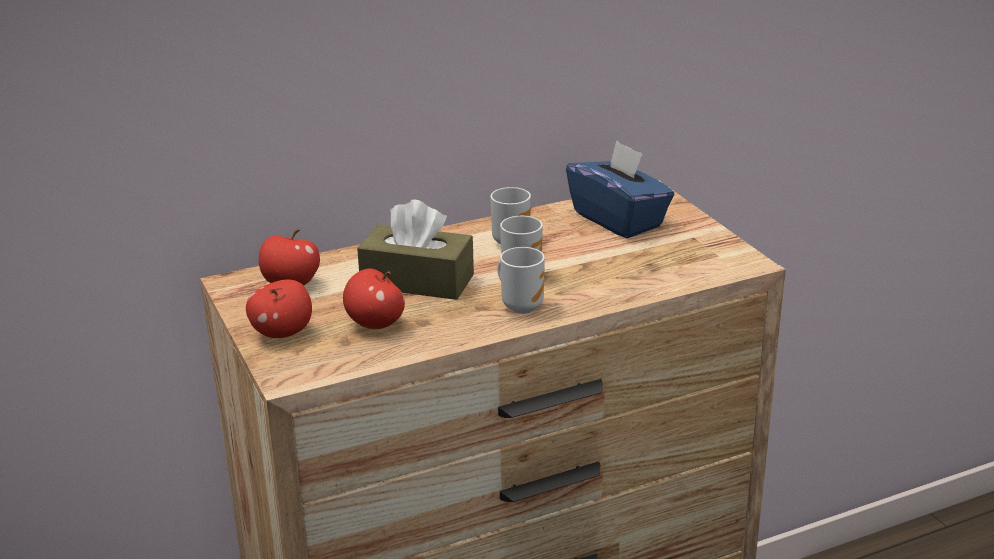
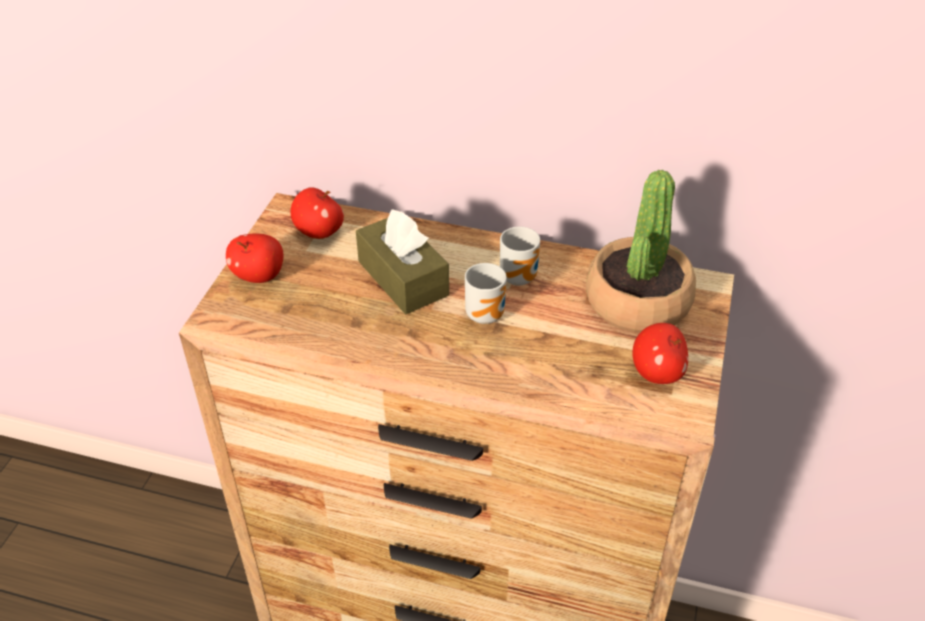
camera: 40 degrees right, 15 degrees up
(375, 324) = (323, 304): apple -> apple (657, 373)
(521, 306) = (442, 350): mug -> none
(619, 219) = (637, 302): blue tissue box -> potted plant

